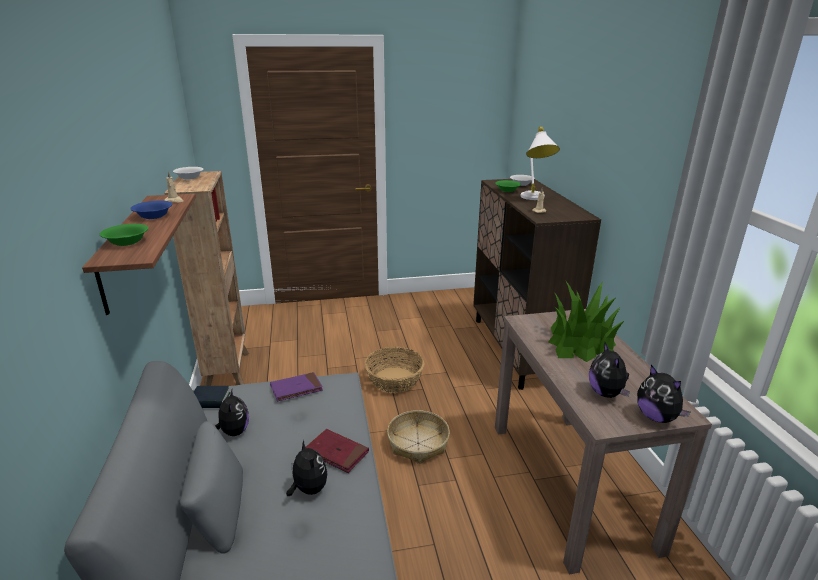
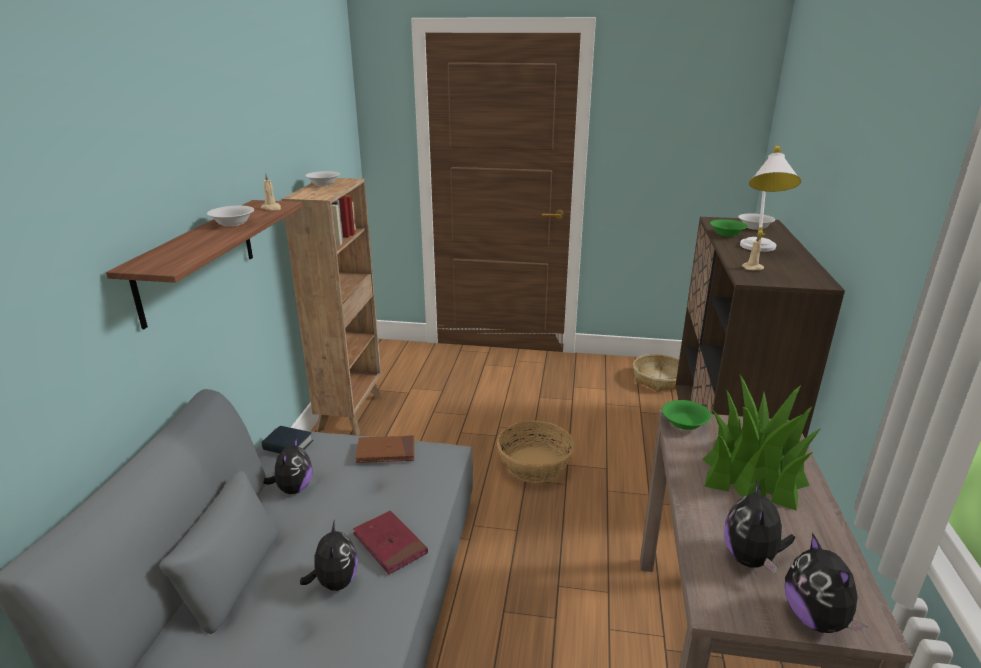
camera: 20 degrees right, 0 degrees up
(127, 242) = (175, 249): green bowl -> green bowl (685, 423)
(154, 216) = (233, 223): blue bowl -> white bowl
(296, 388) = (386, 452): purple book -> brown book
(417, 443) = (527, 555): basket -> basket (659, 379)

